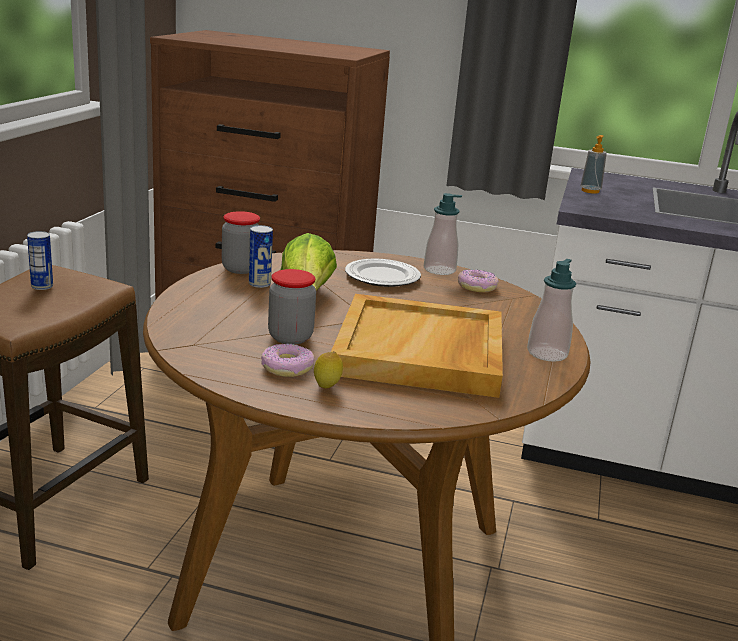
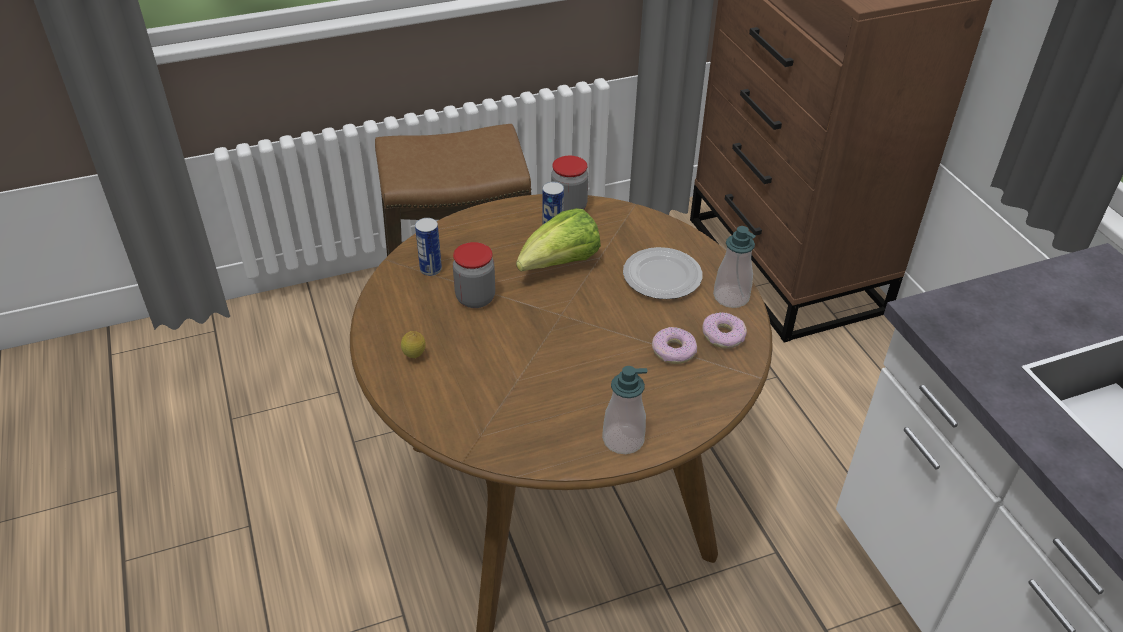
camera: 55 degrees right, 20 degrees up
(42, 286) = (472, 149): can -> can (430, 269)
(287, 368) = (423, 324): donut -> donut (673, 351)
(421, 352) = (533, 370): beige tray -> none
(590, 191) = (1017, 292): soap dispenser -> none

